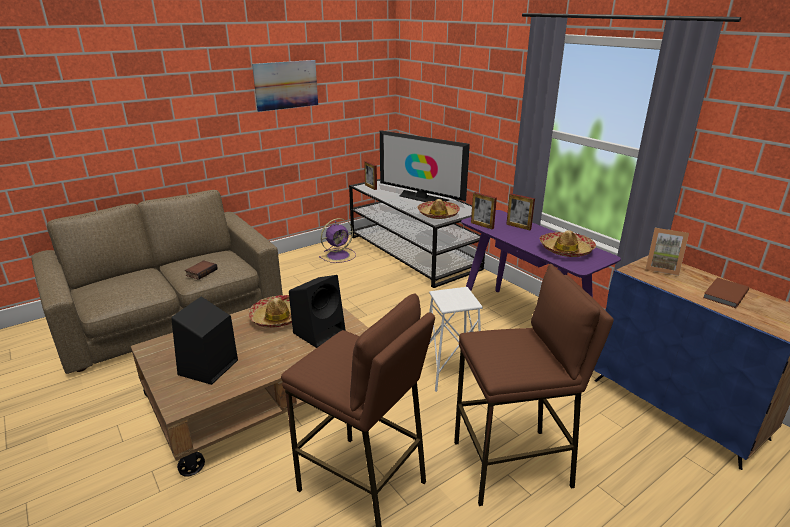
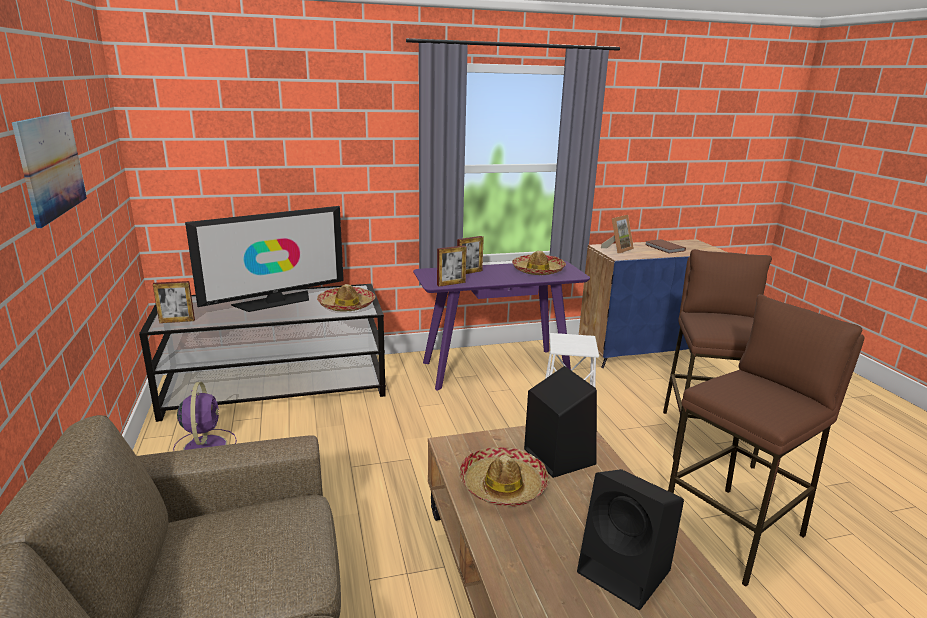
camera: 70 degrees left, 5 degrees down
(201, 272) = (280, 555): book -> none

